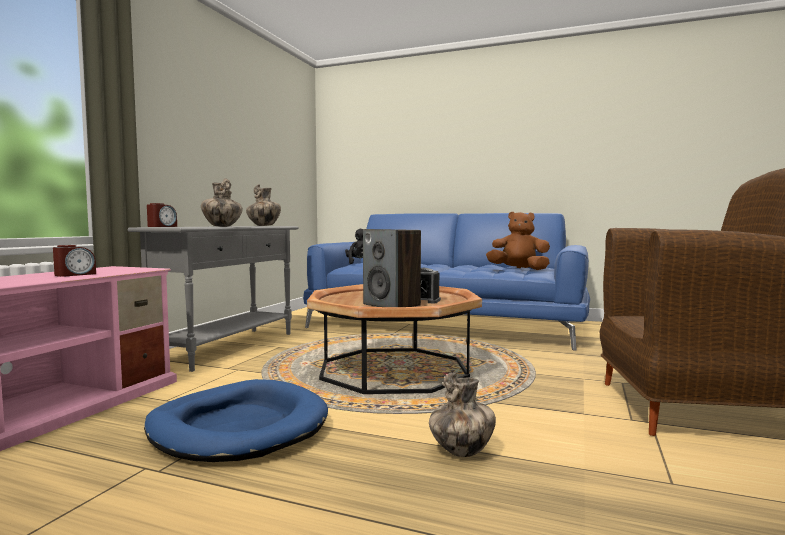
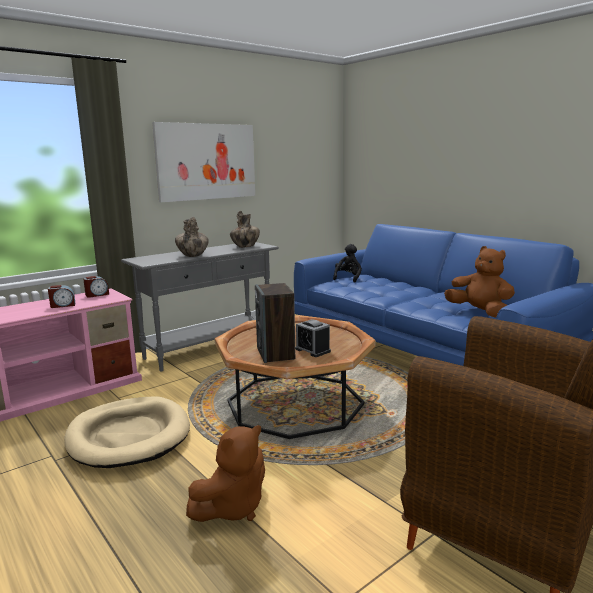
camera: 30 degrees right, 10 degrees up
(162, 226) = (145, 257): alarm clock -> alarm clock (97, 295)
(207, 131) = (206, 161): none -> picture
(238, 427) = (129, 436): blue dog bed -> beige dog bed
(462, 451) = (232, 507): vase -> brown plush toy

